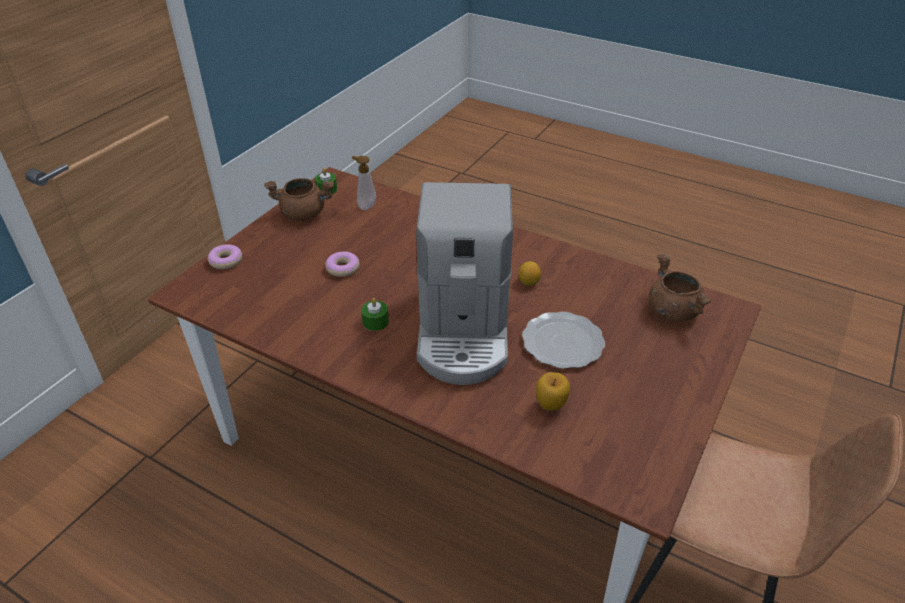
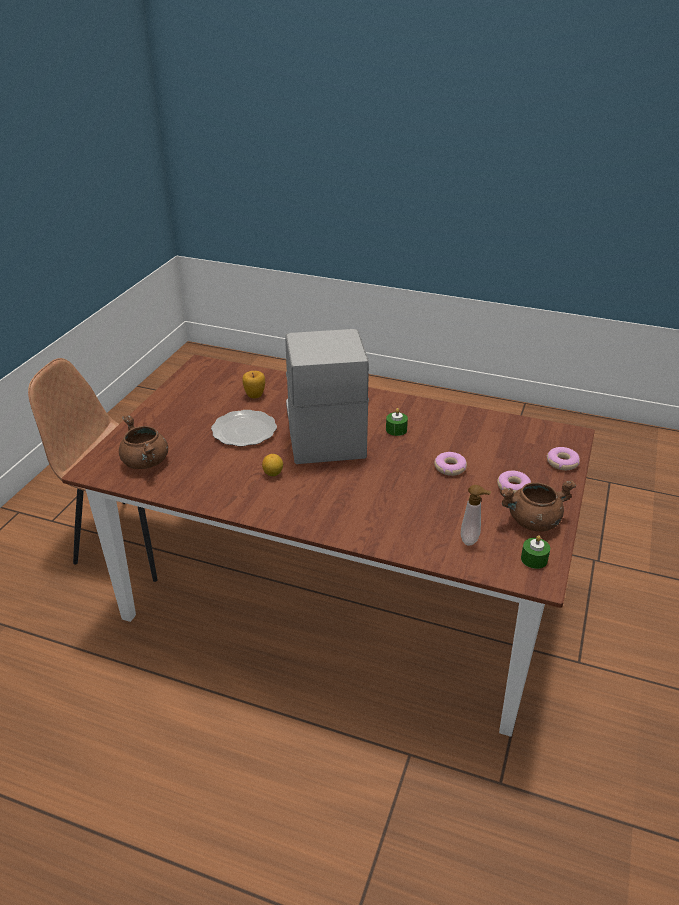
camera: 170 degrees right, 5 degrees down
(296, 243) = (513, 487): none -> donut

